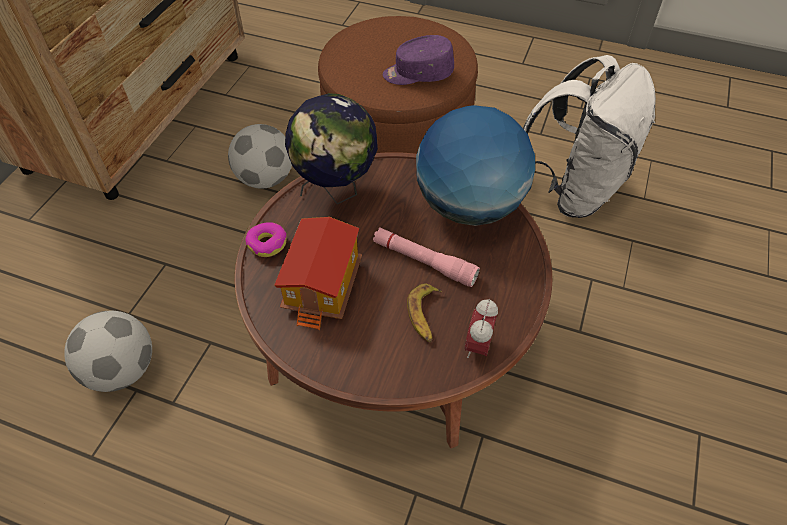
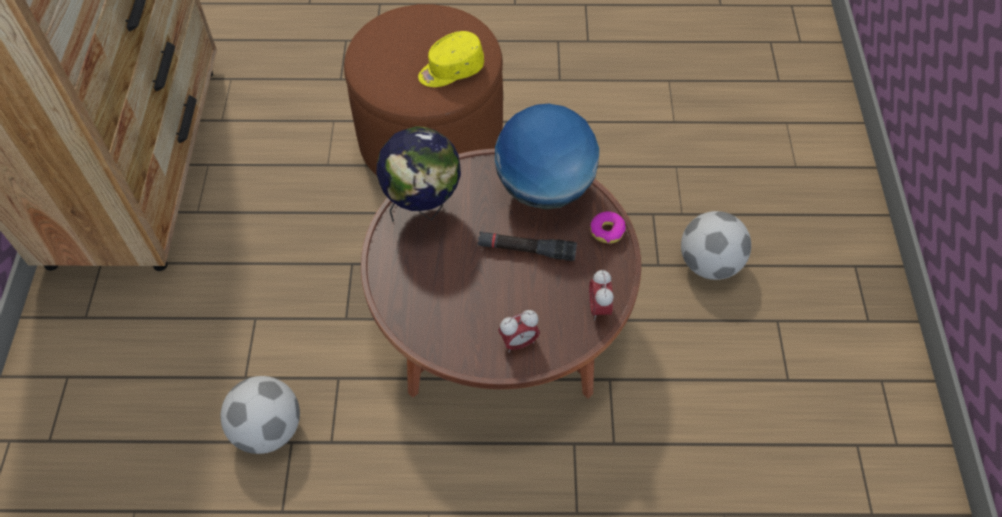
camera: 20 degrees left, 5 degrees up
(266, 179) = (312, 202): football -> football (709, 263)
(267, 244) = (386, 274): donut -> donut (607, 231)
(324, 287) = (453, 298): toy house -> none
(372, 355) = (518, 342): none -> alarm clock
(418, 74) = (450, 70): purple cap -> yellow cap
(424, 262) = (526, 250): pink flashlight -> black flashlight
(425, 316) = (546, 296): banana -> none
(573, 189) = (608, 130): white backpack -> none

